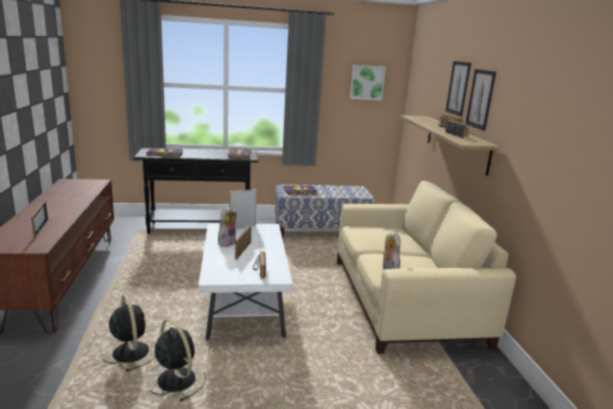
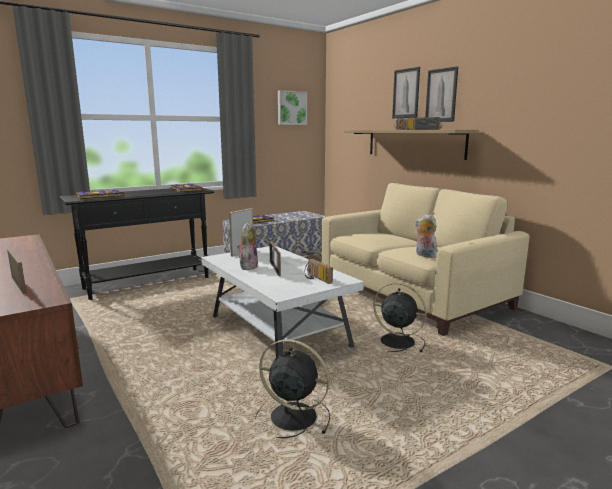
camera: 25 degrees left, 5 degrees down
(130, 351) = (206, 409): black fan -> black fan (395, 341)

